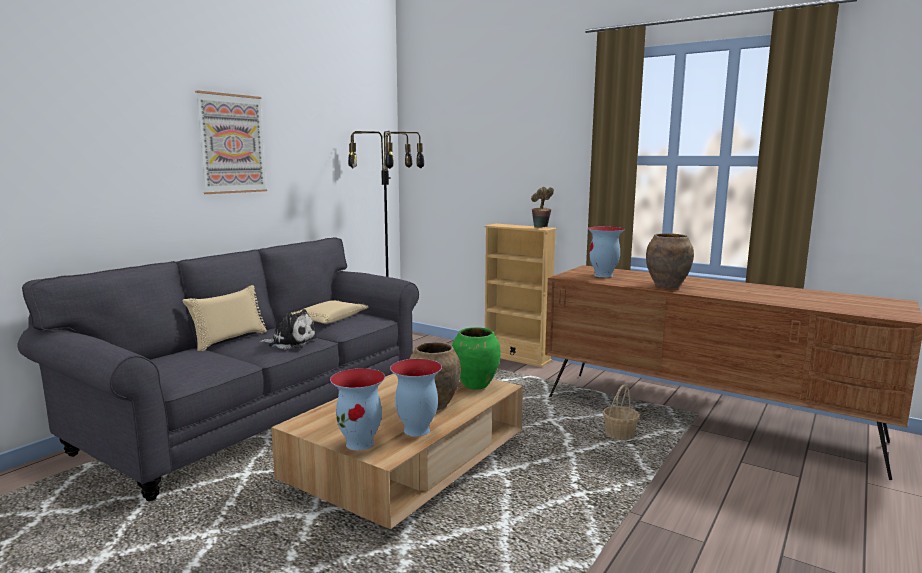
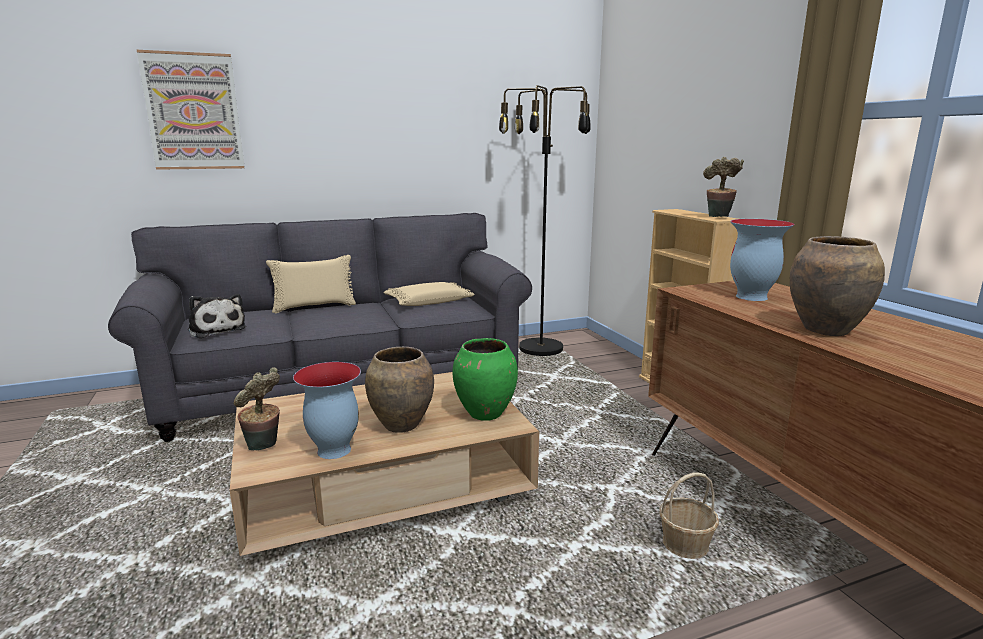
camera: 35 degrees right, 5 degrees up
(232, 144) = (362, 106): picture -> picture (193, 112)
(290, 342) = (352, 319): plush toy -> plush toy (216, 329)
(361, 443) = (264, 447): vase -> potted plant

